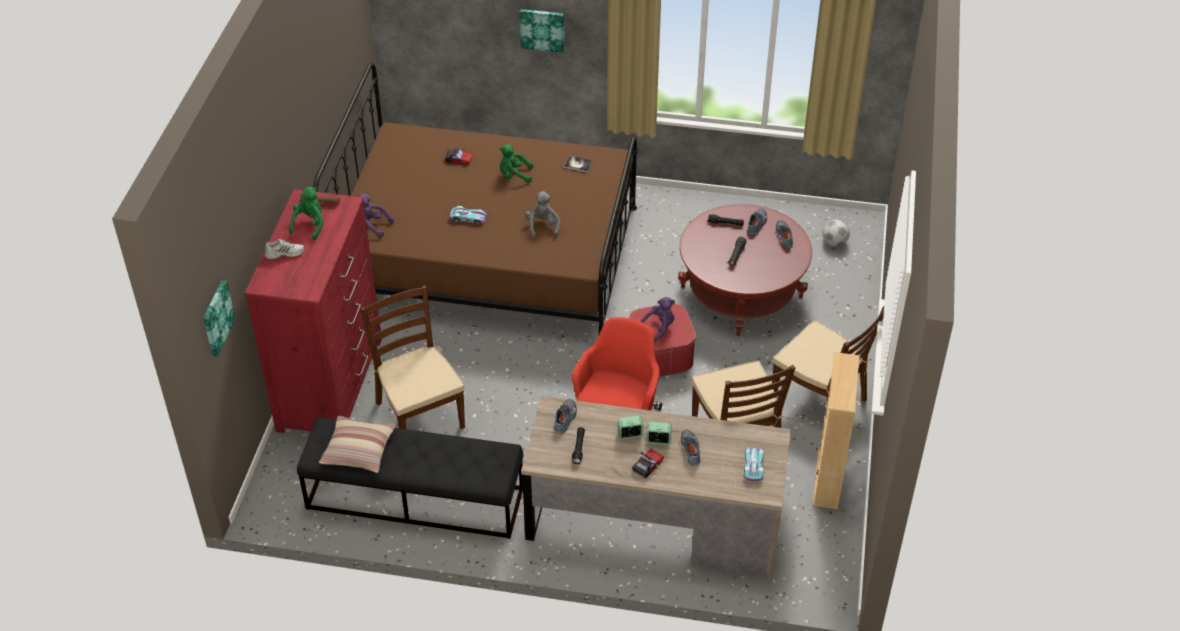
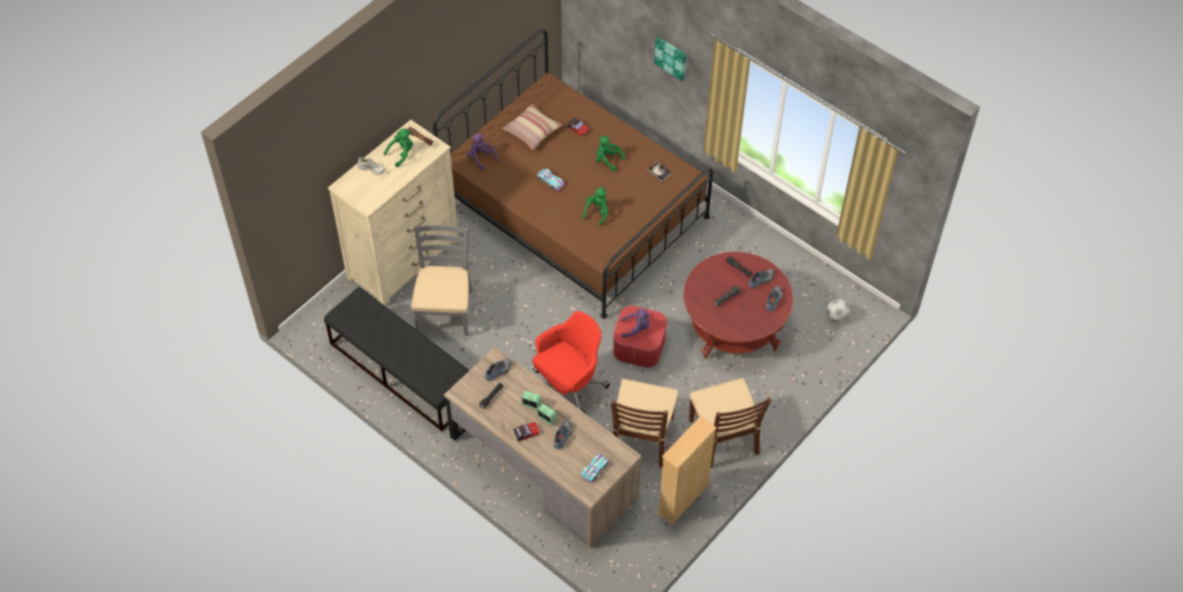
camera: 30 degrees right, 10 degrees up
(216, 318) = (292, 201): picture -> none
(331, 383) = (404, 259): red dresser -> beige dresser
(358, 450) = (367, 324): pillow -> pillow (532, 130)
(419, 414) = (445, 311): brown chair -> grey chair
(542, 226) = (597, 212): grey plush toy -> green plush toy

